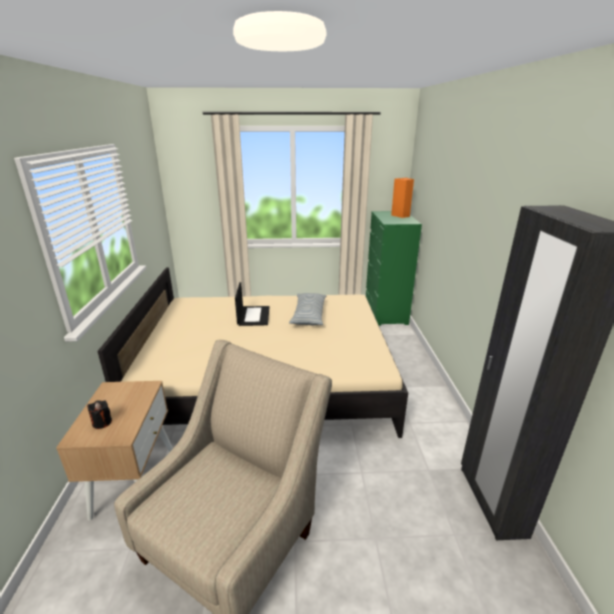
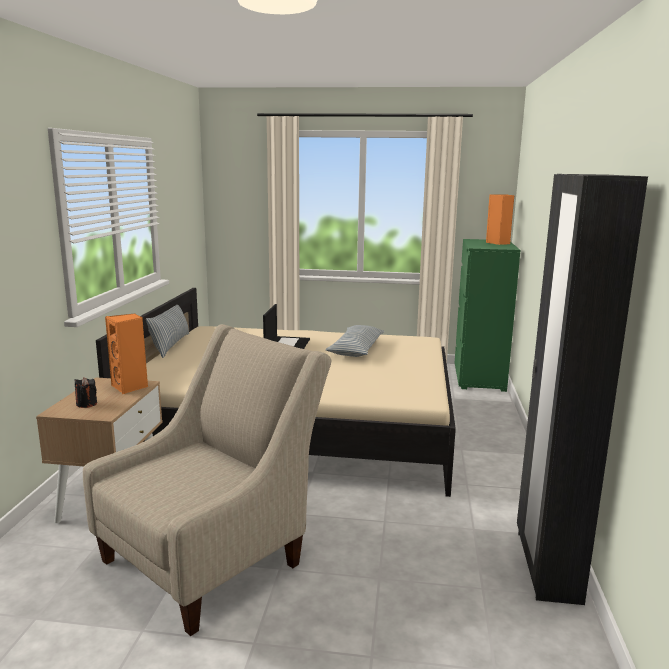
camera: 10 degrees right, 10 degrees down
(137, 392) = (130, 387): none -> orange speaker
(157, 324) = (170, 345): none -> pillow

